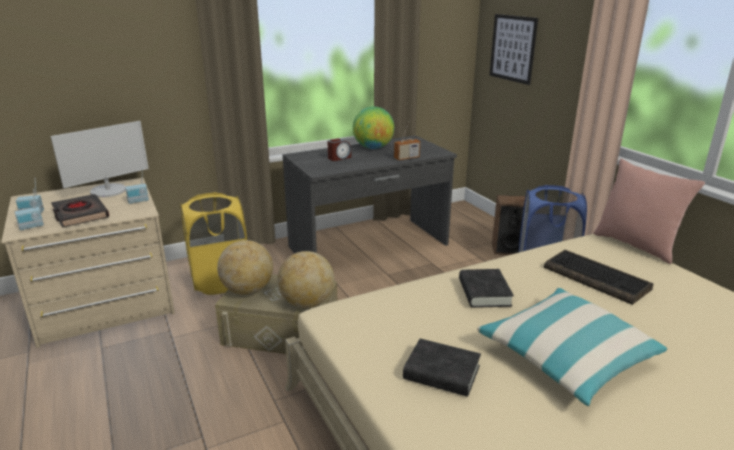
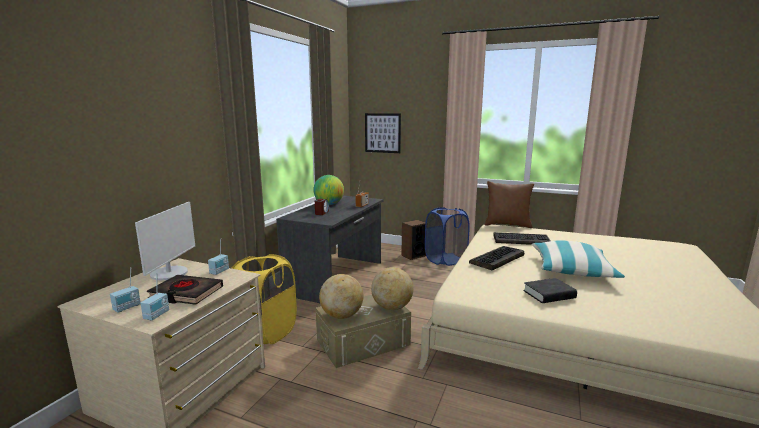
camera: 40 degrees left, 10 degrees down
(484, 293) = (497, 259): black book -> keyboard
(636, 245) = (507, 225): pink pillow -> brown pillow

